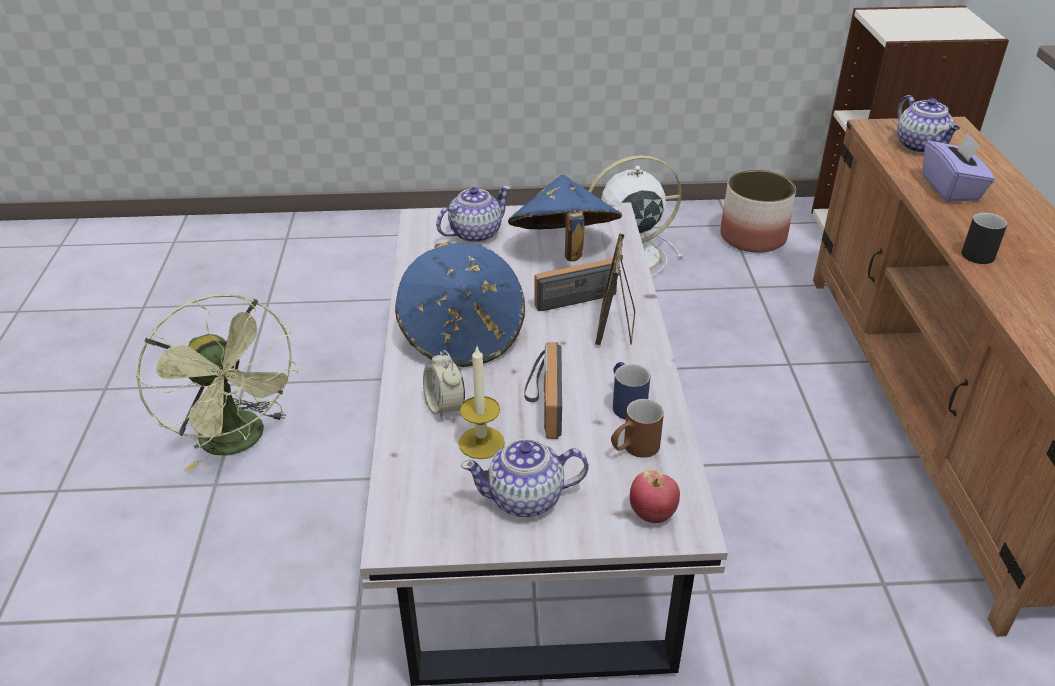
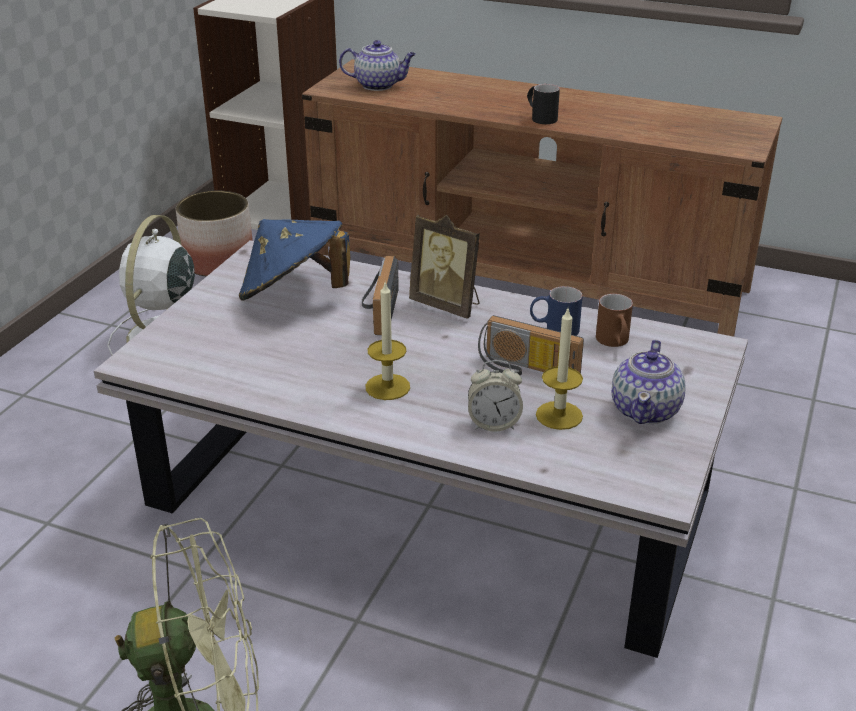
camera: 65 degrees left, 5 degrees down
(463, 336) = (387, 387): blue hat -> candle
(474, 233) = (206, 335): teapot -> none
(652, 514) = (694, 357): apple -> none
(951, 188) = (450, 97): purple tissue box -> none

